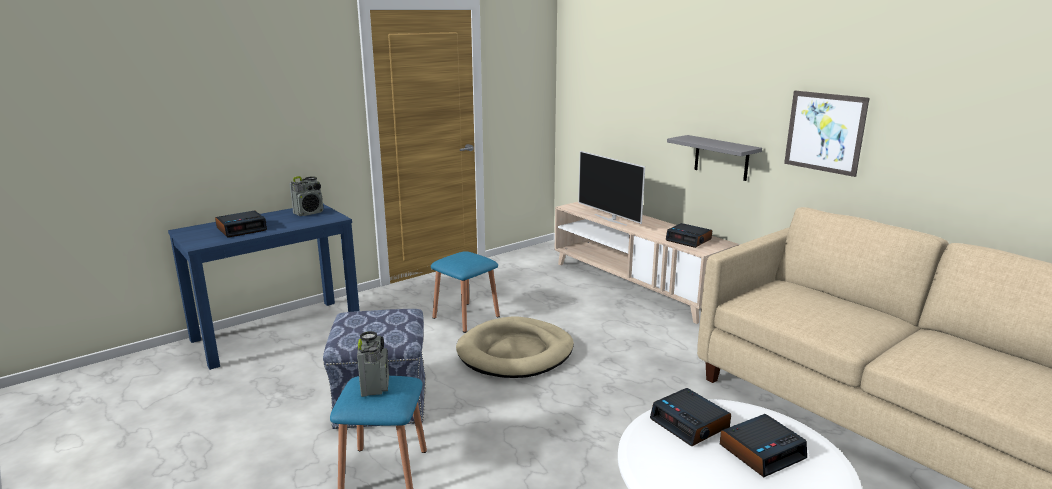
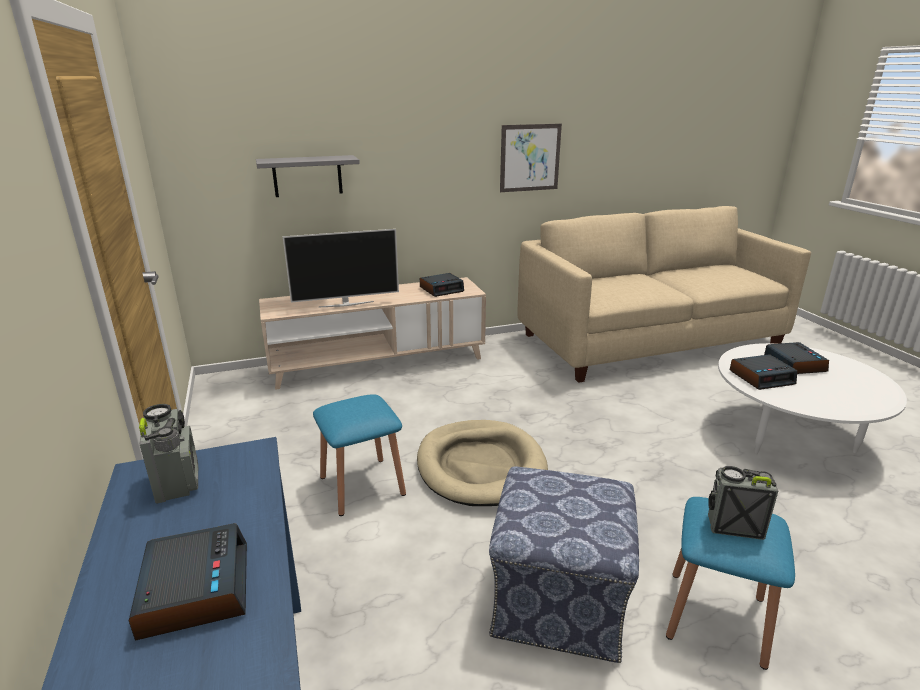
camera: 70 degrees left, 5 degrees up
(721, 158) = (436, 202): grey shelf -> grey shelf (307, 176)

